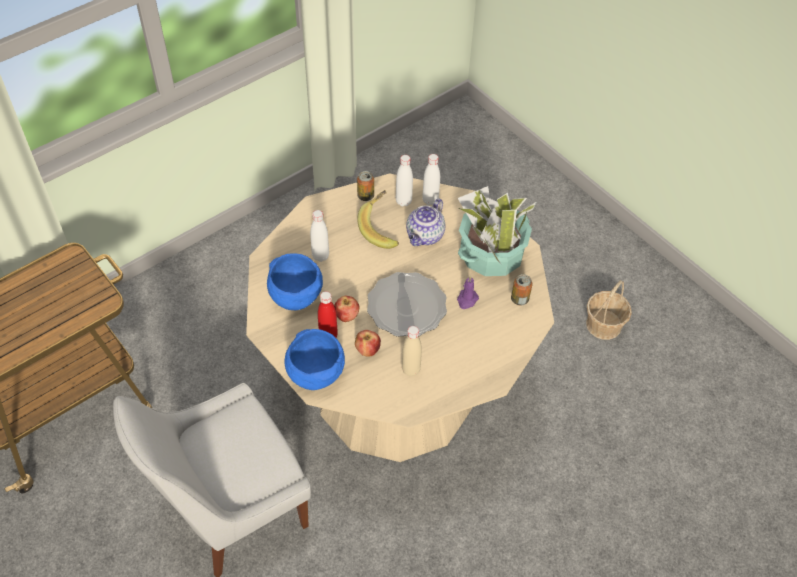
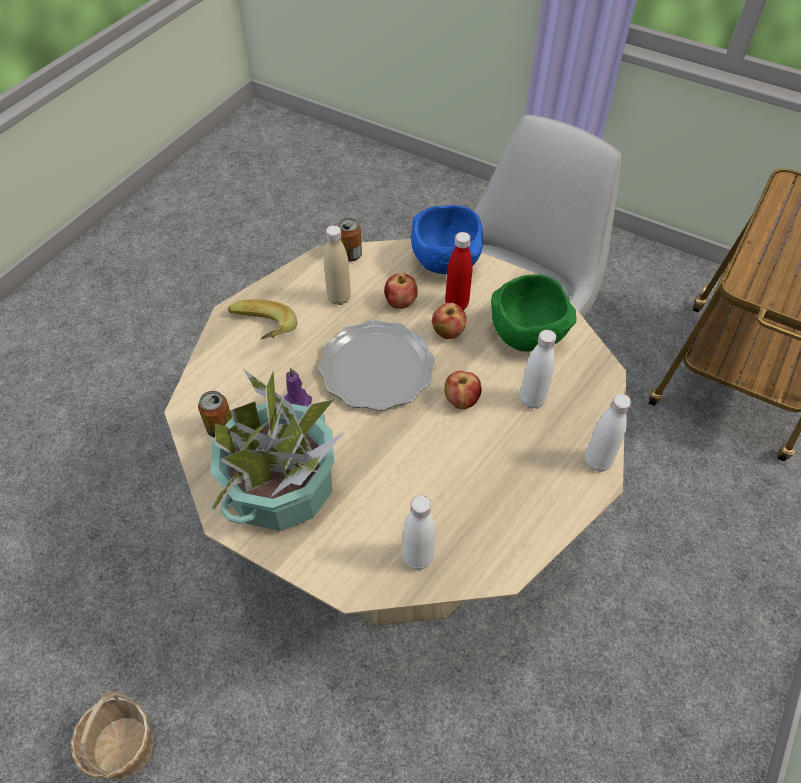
camera: 160 degrees right, 0 degrees up
(294, 296) = (528, 336): blue bowl -> green bowl
(363, 269) = (461, 401): none -> apple
(365, 196) = (529, 527): can -> can (350, 255)
(382, 228) = (469, 475): banana -> banana (261, 335)
(403, 201) = (461, 539): white bottle -> white bottle (597, 462)
(425, 236) = (397, 484): teapot -> none

